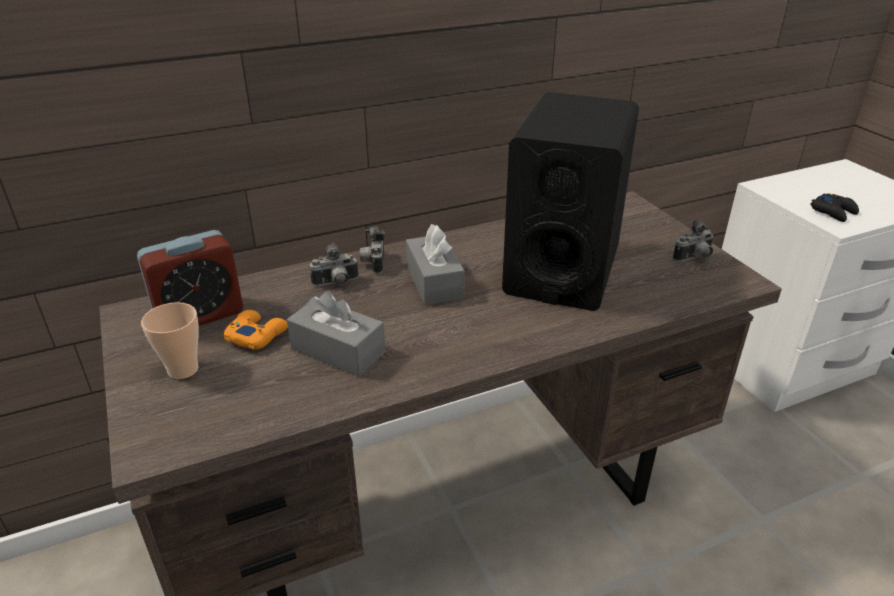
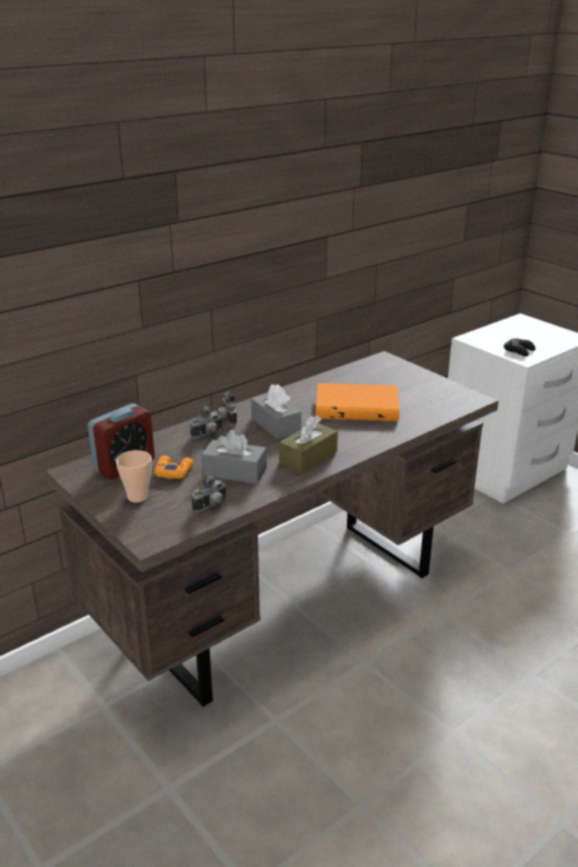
camera: 15 degrees left, 5 degrees down
(454, 343) = (308, 457): none -> brown tissue box
(562, 269) = (357, 406): black speaker -> orange book
(694, 258) = (439, 389): camera -> camera (212, 506)

